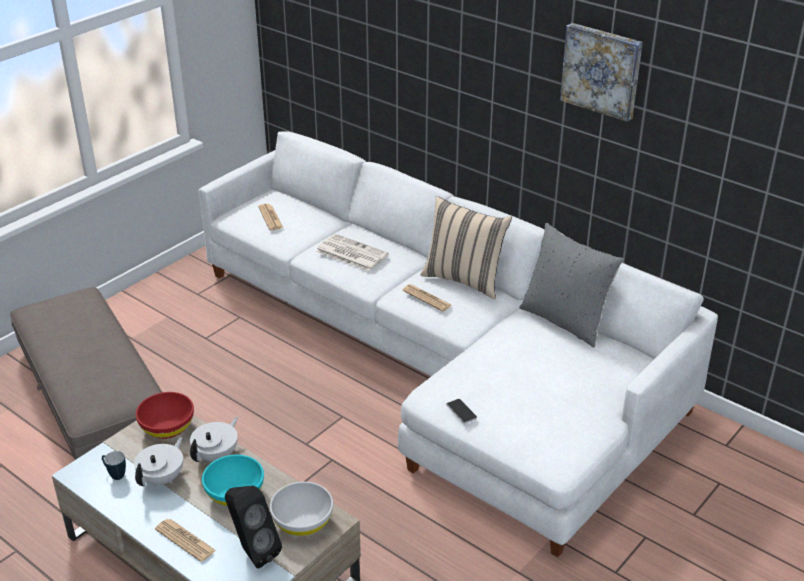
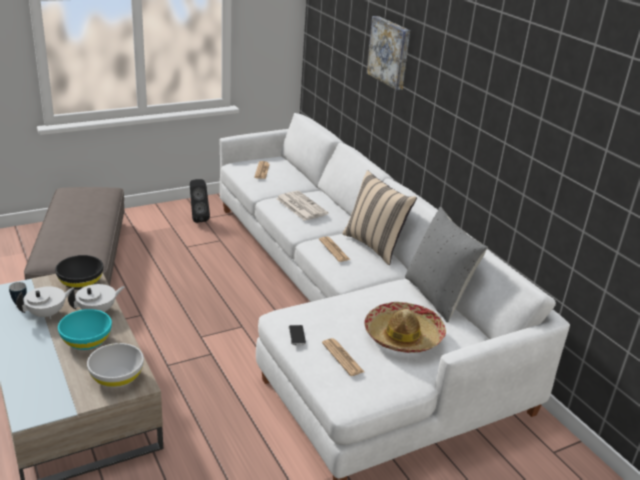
camera: 20 degrees right, 5 degrees down
(167, 428) = (81, 283): red bowl -> black bowl
(185, 540) = (24, 360): newspaper -> newspaper (342, 357)
(252, 552) = (62, 385): black speaker -> black speaker (197, 218)
(564, 377) = (403, 336): none -> hat
(602, 70) = (512, 79): picture -> picture (390, 52)

